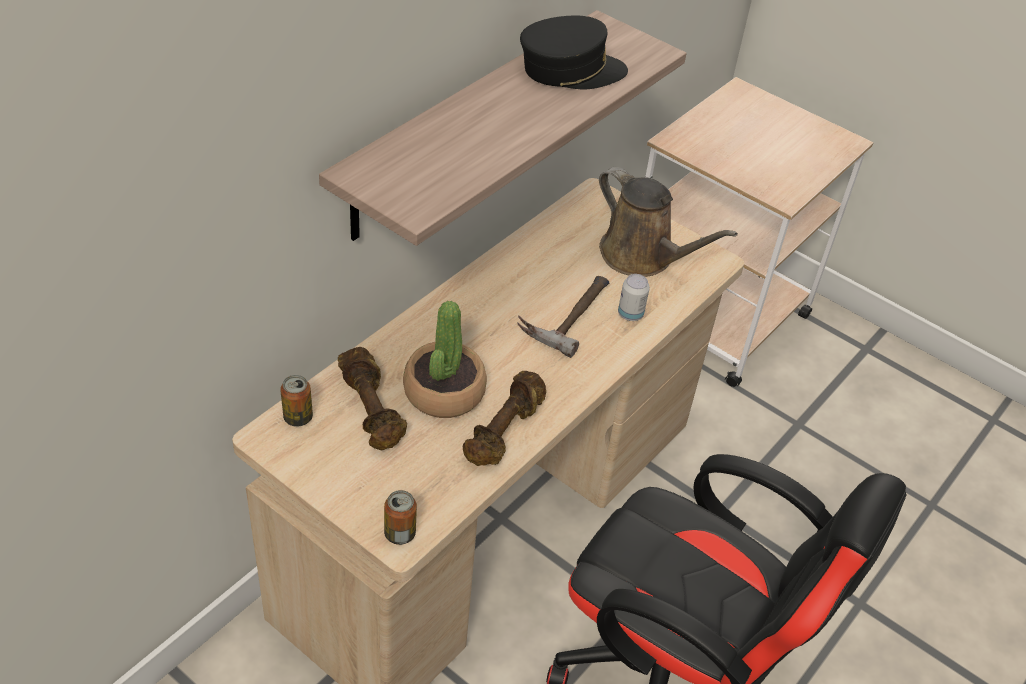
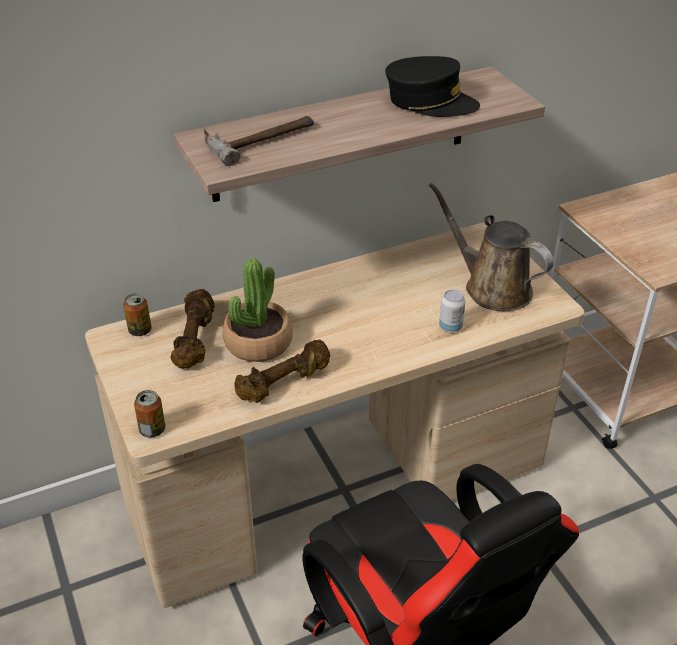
camera: 30 degrees right, 5 degrees down
(567, 313) = (397, 312): hammer -> hammer (257, 138)
(642, 256) = (492, 287): brown watering can -> brown watering can turned 150 degrees clockwise

